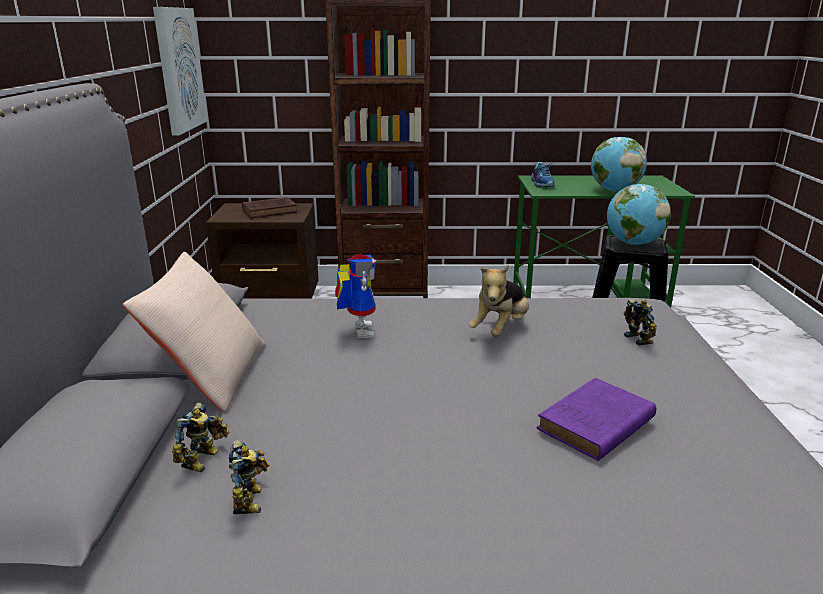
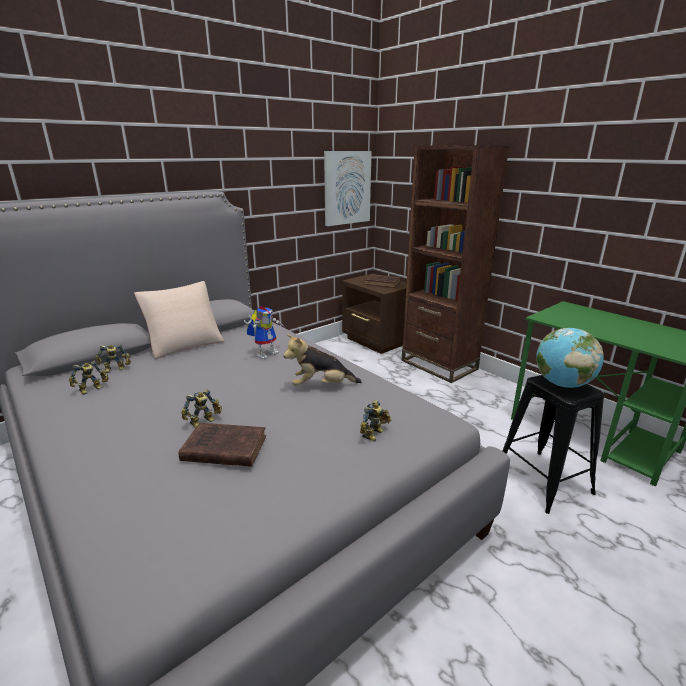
camera: 50 degrees right, 0 degrees up
(507, 422) = (204, 422): none -> toy robot
(542, 183) = (563, 312): shoe -> none
(594, 425) = (222, 448): purple book -> brown book
(614, 190) = (616, 336): globe -> none

